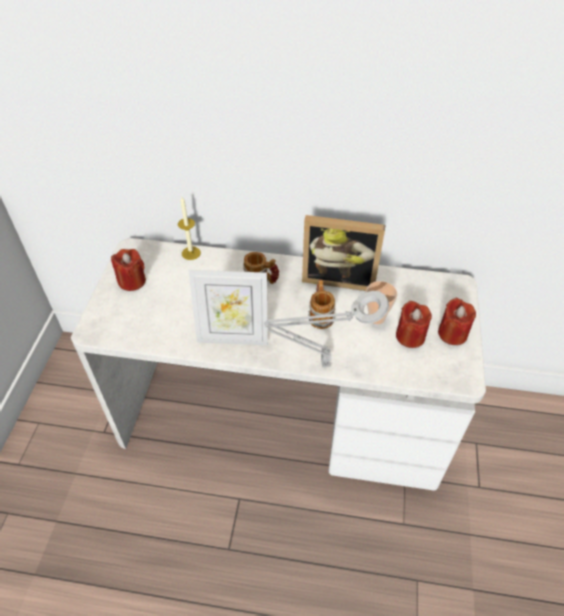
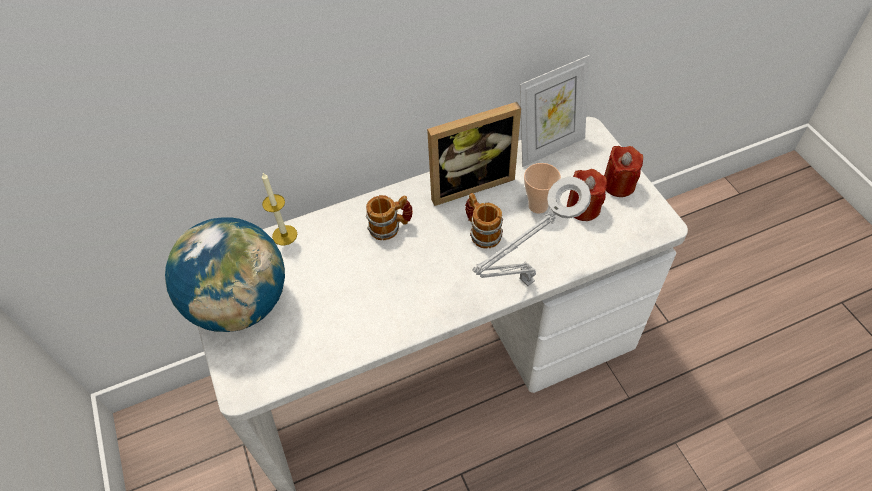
camera: 30 degrees left, 5 degrees up
(132, 281) = (241, 304): red candle -> globe
(233, 337) = (411, 306): picture frame -> picture frame (549, 147)

